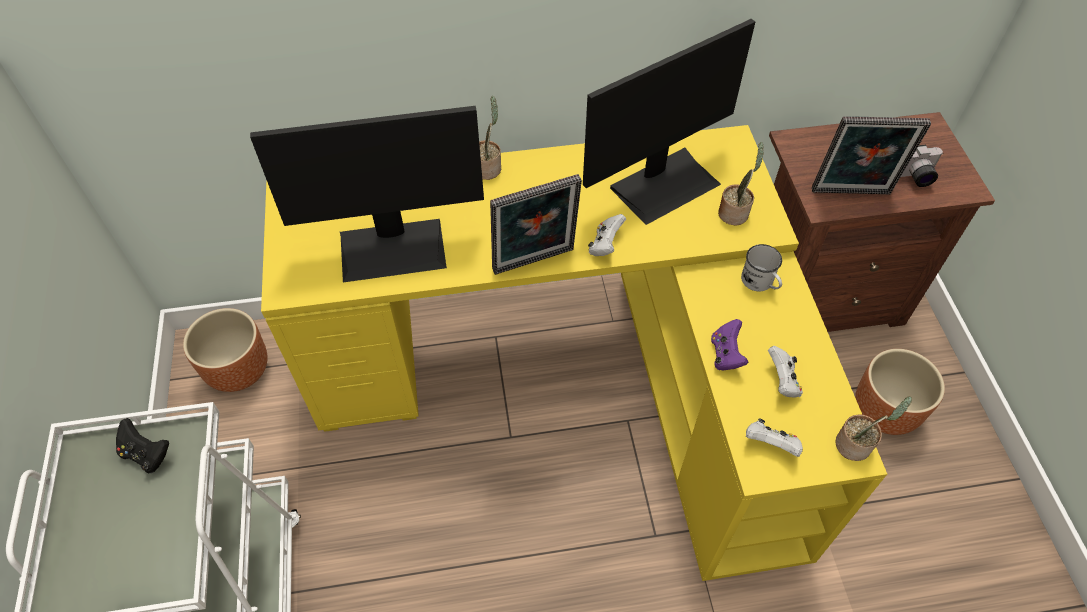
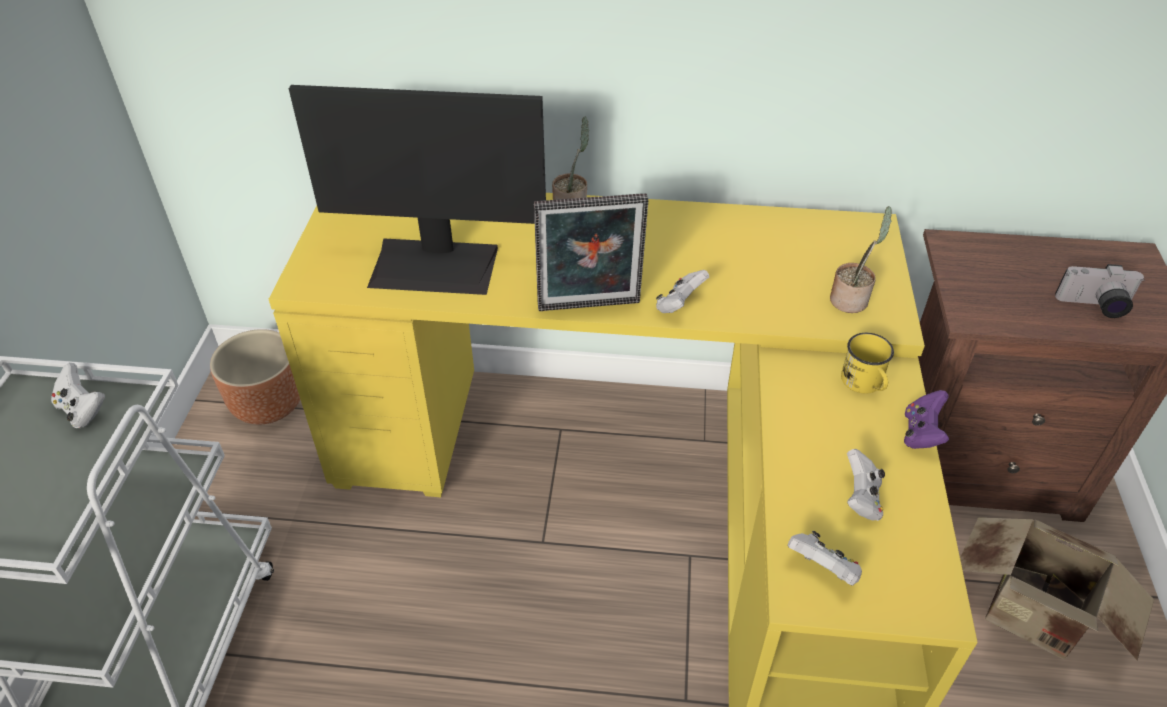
camera: 15 degrees right, 10 degrees down
(147, 454) = (83, 410): black game controller -> white game controller
(664, 184) = (772, 256): monitor -> none
(726, 354) = (795, 454): purple game controller -> purple game controller (921, 433)
(760, 283) = (864, 384): white mug -> yellow mug
(851, 194) = (1012, 311): picture frame -> none
(856, 445) = (941, 596): potted plant -> none
(885, 410) = (1034, 620): brown planter -> cardboard box

